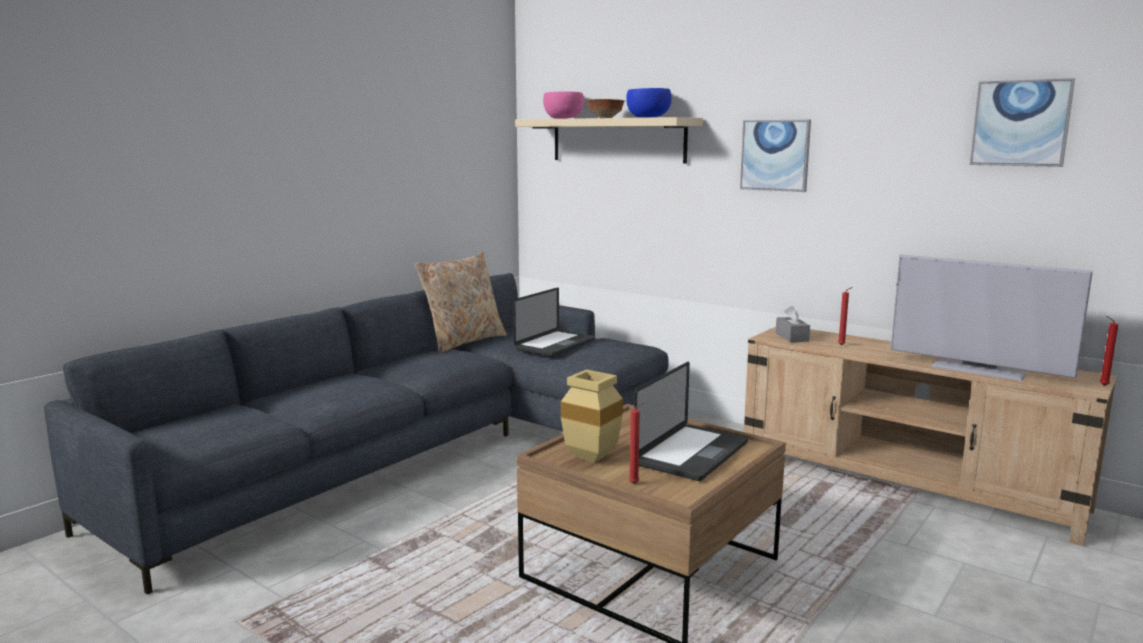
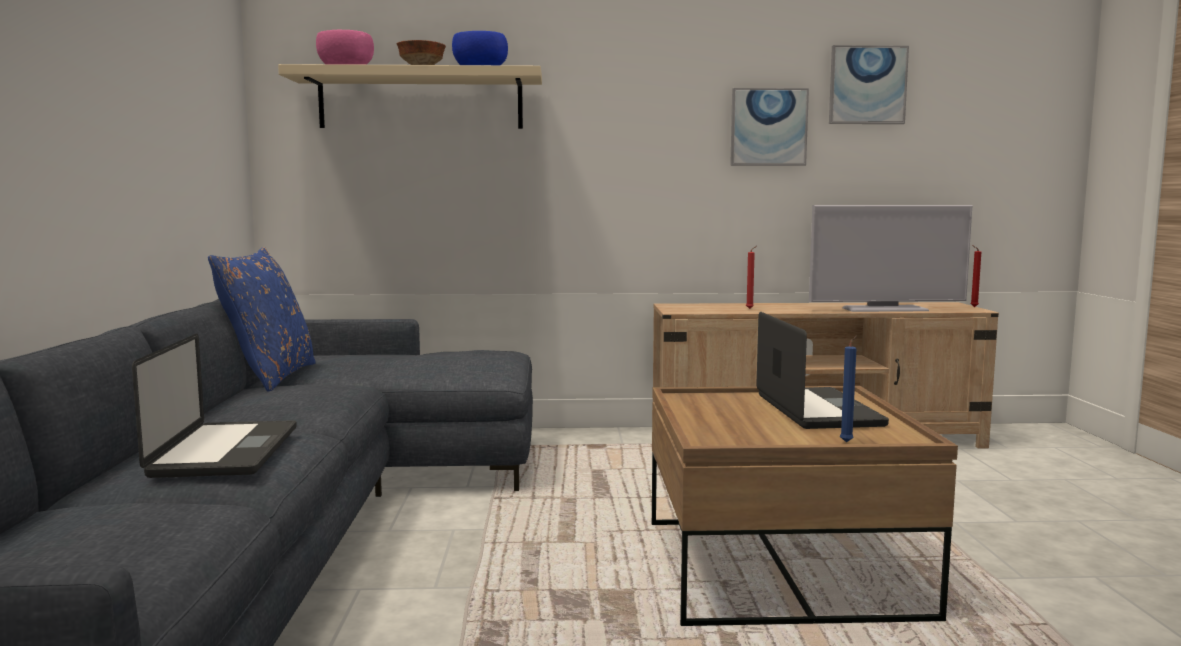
camera: 40 degrees left, 5 degrees down
(463, 341) = (269, 377): beige pillow -> blue pillow
(555, 345) = (413, 361): laptop -> laptop (226, 451)
(594, 458) = (752, 433): beige vase -> none
(635, 484) = (847, 442): red candle -> blue candle
(775, 155) = (633, 117): picture -> picture (768, 127)
(791, 337) = (694, 309): grey tissue box -> none

